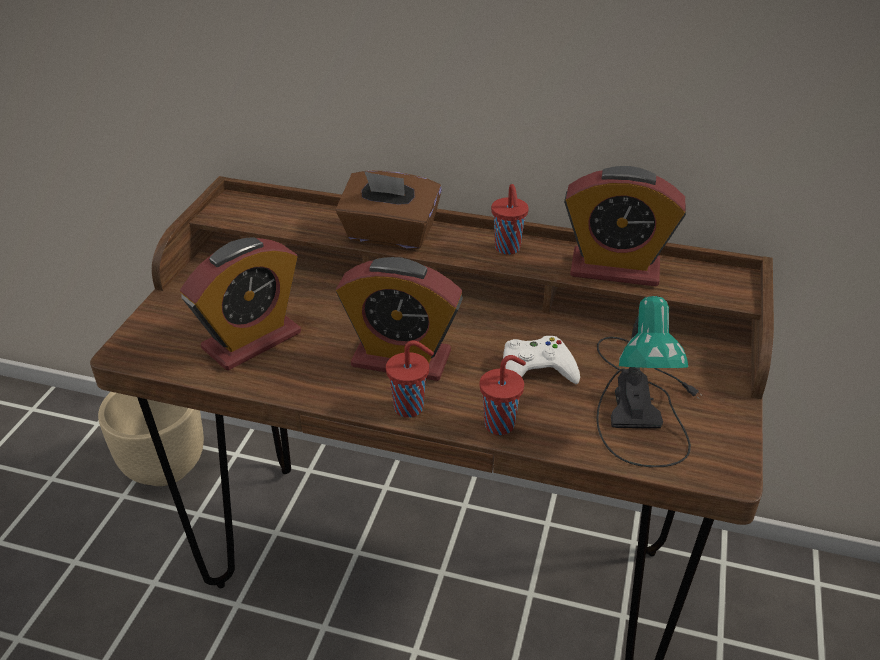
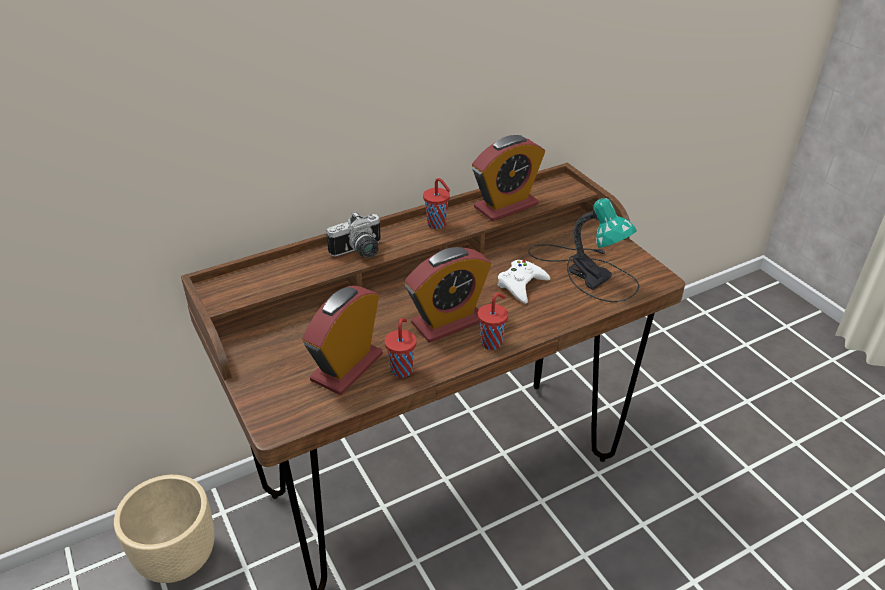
camera: 45 degrees left, 0 degrees up
(252, 341) = (347, 367): alarm clock -> alarm clock turned 150 degrees counterclockwise
(390, 235) = (359, 252): brown tissue box -> camera
(501, 424) = (545, 321): red cup -> red cup (402, 369)

